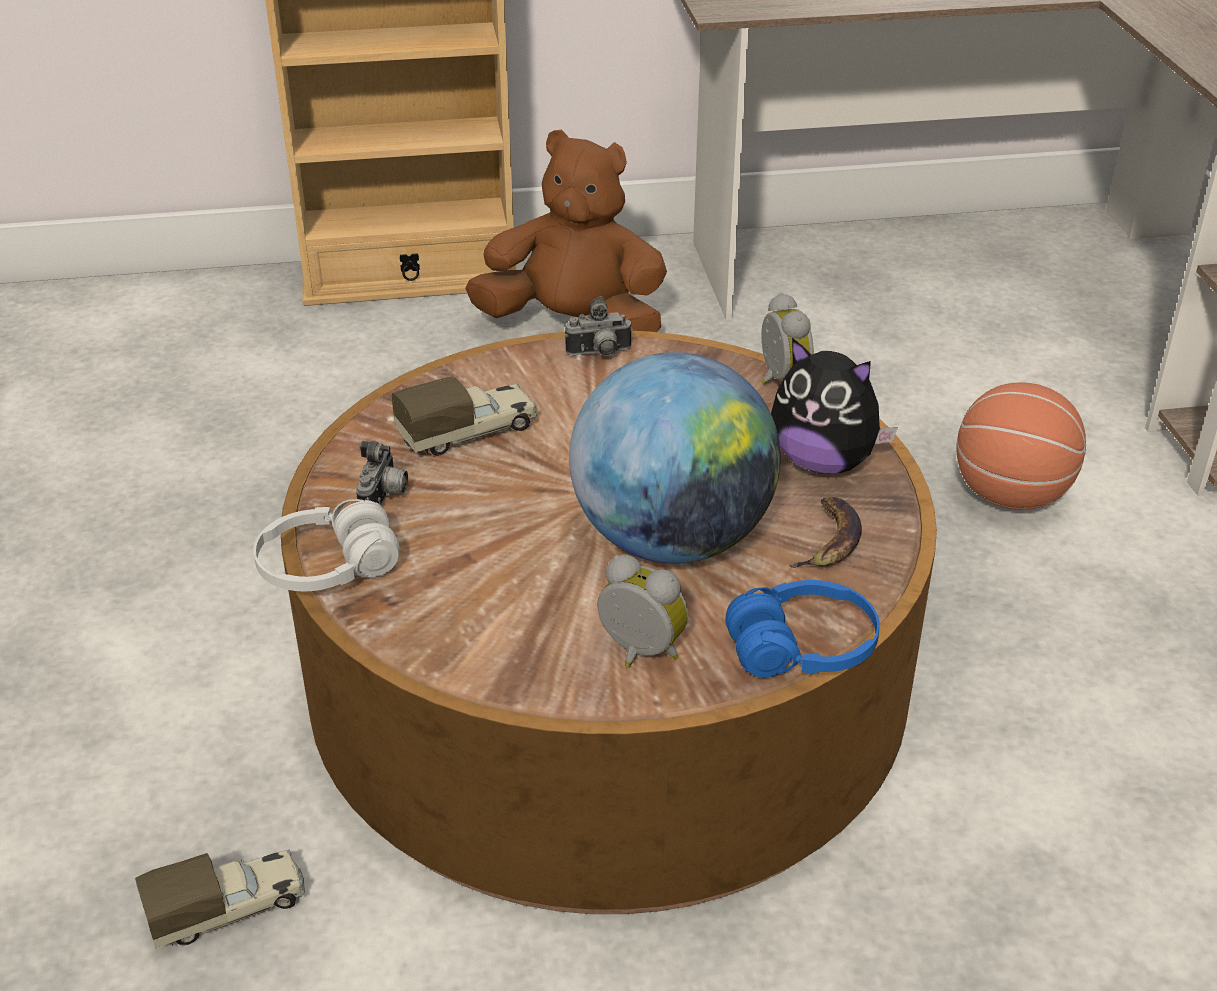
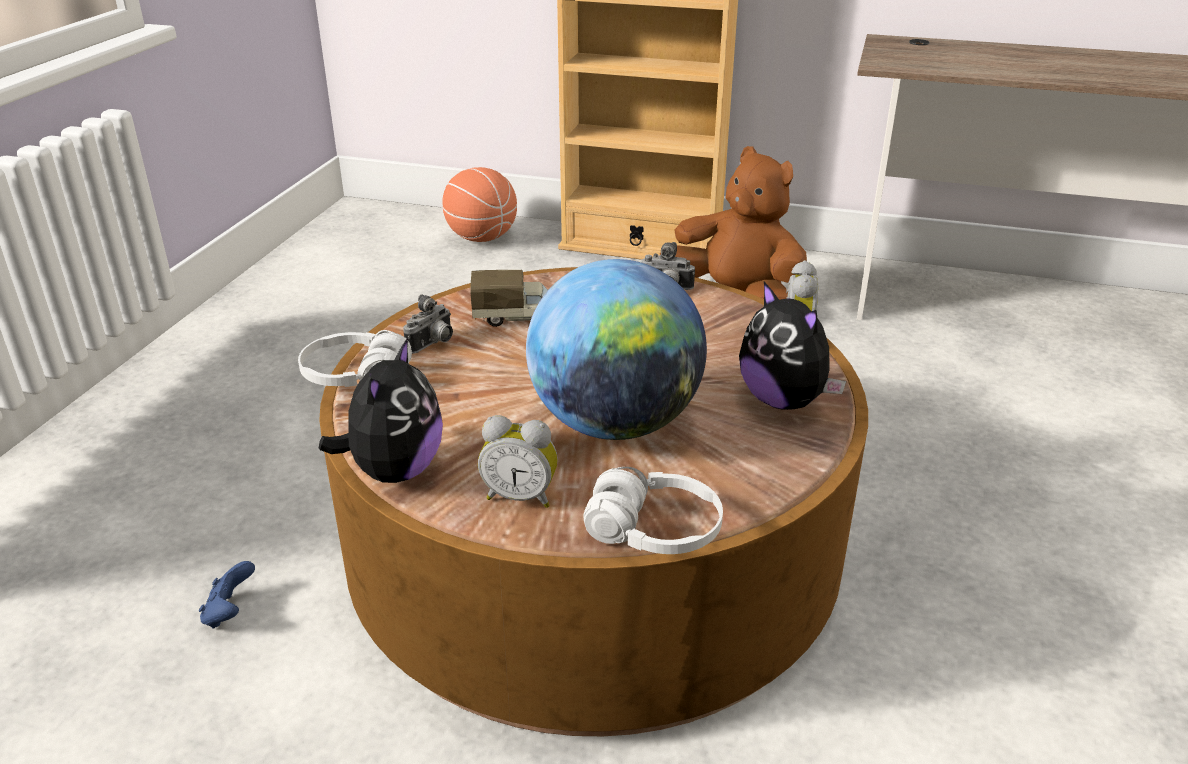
camera: 25 degrees right, 5 degrees down
(229, 909) = (230, 612): toy truck -> blue game controller
(476, 669) = (394, 470): none -> plush toy
(638, 654) = (521, 496): alarm clock -> alarm clock turned 135 degrees clockwise
(802, 649) = (654, 531): blue headphones -> white headphones
(829, 540) = (743, 457): banana -> none
(1009, 495) = (1024, 502): basketball -> basketball (481, 237)

